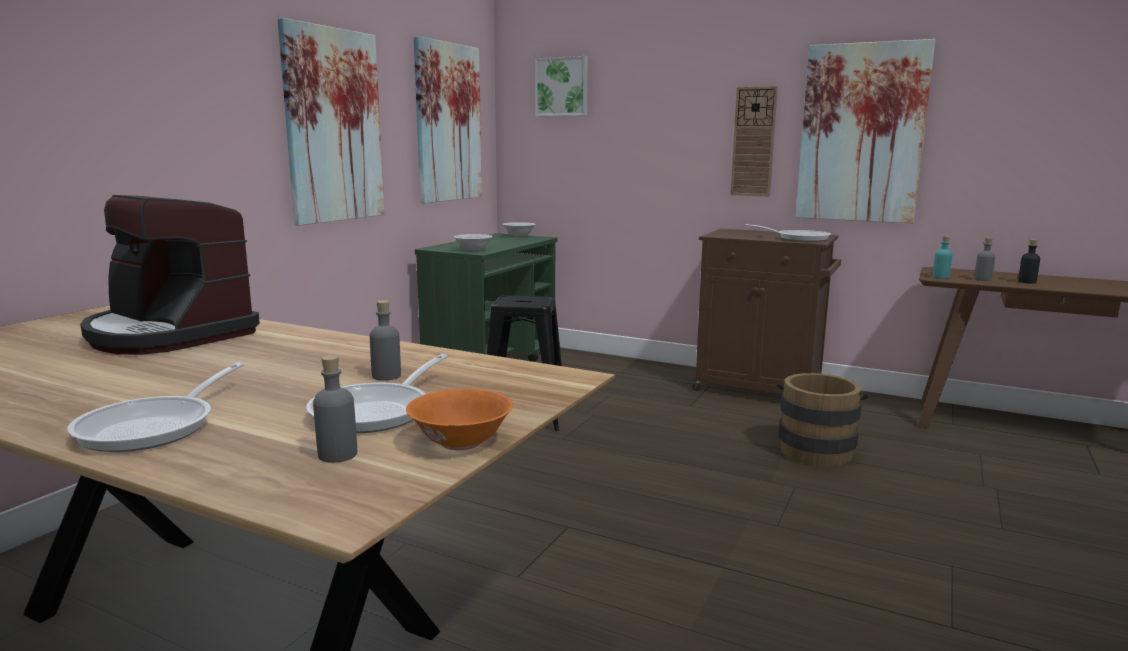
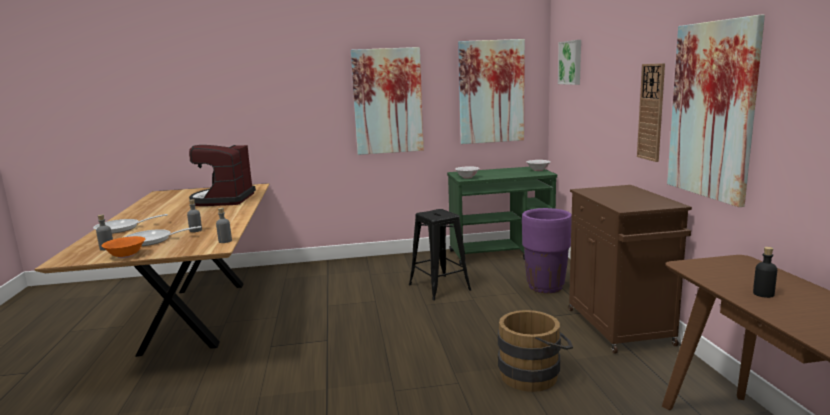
camera: 55 degrees right, 0 degrees up
(622, 379) = (545, 287): none -> purple planter
(798, 238) = (628, 203): frying pan -> none
(940, 277) = (694, 265): turquoise bottle -> none
(982, 279) = (726, 278): grey bottle -> grey bottle (225, 241)

